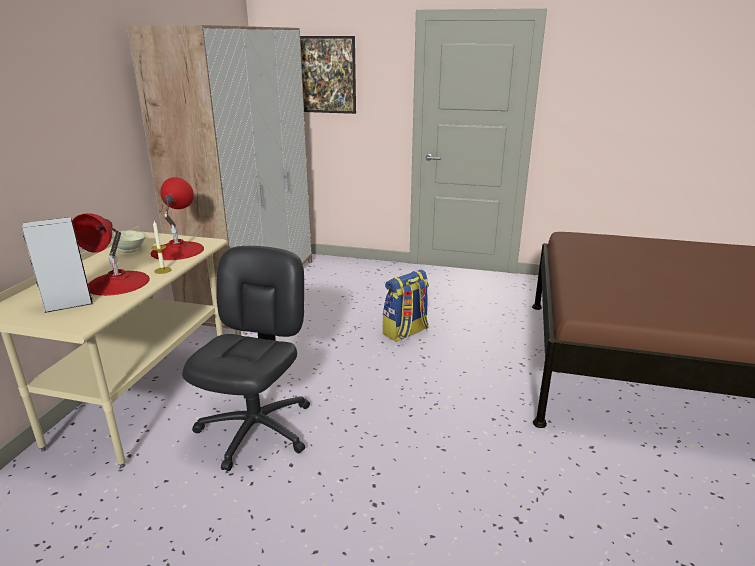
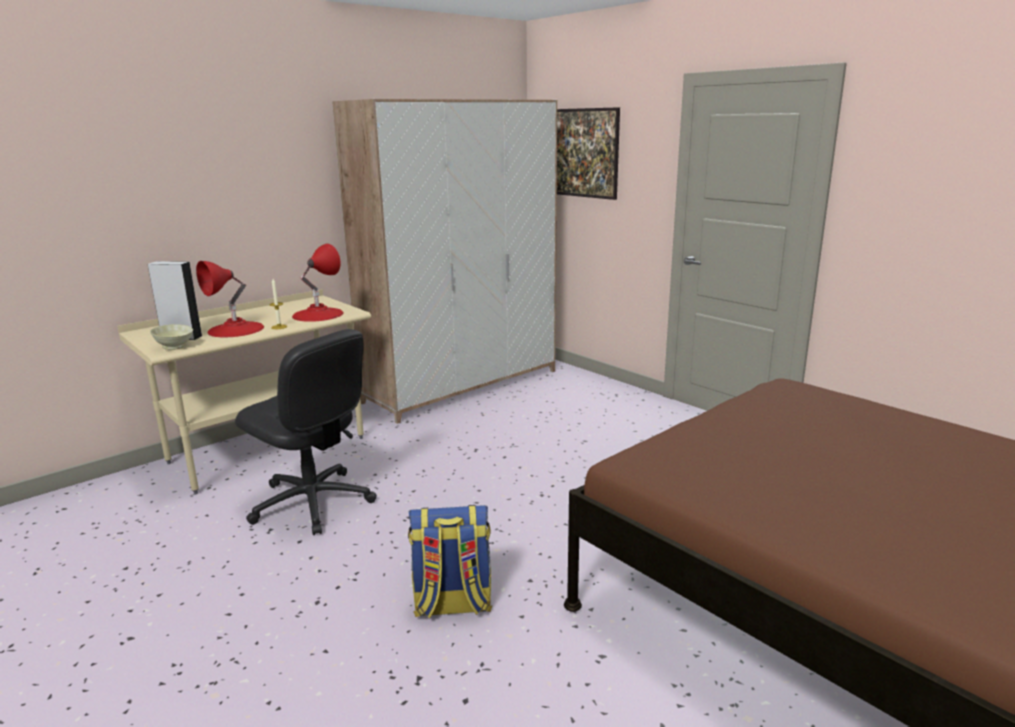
camera: 35 degrees right, 5 degrees down
(130, 250) = (287, 308): beige bowl -> beige bowl (174, 347)
(256, 429) = (312, 503): black office chair -> black office chair turned 75 degrees clockwise
(405, 332) = (557, 465): backpack -> backpack (452, 605)

